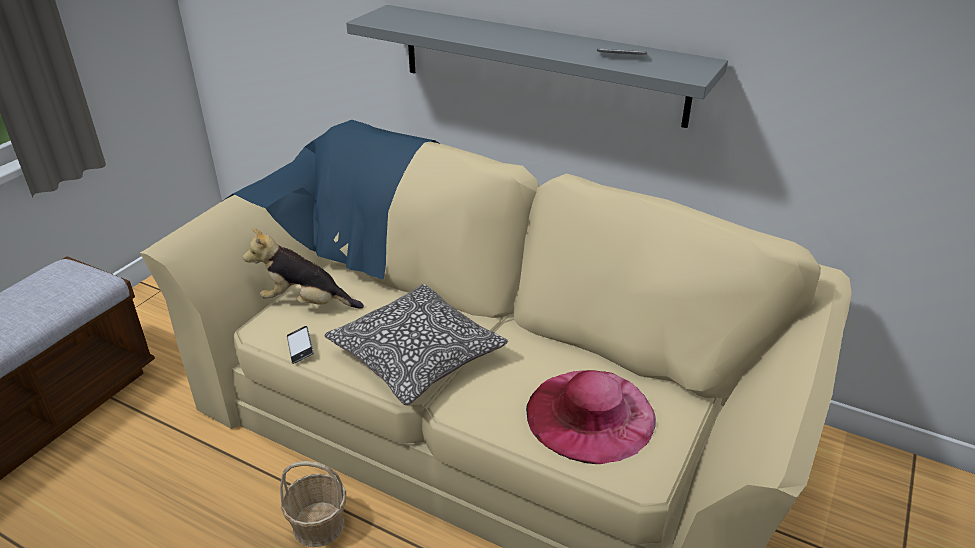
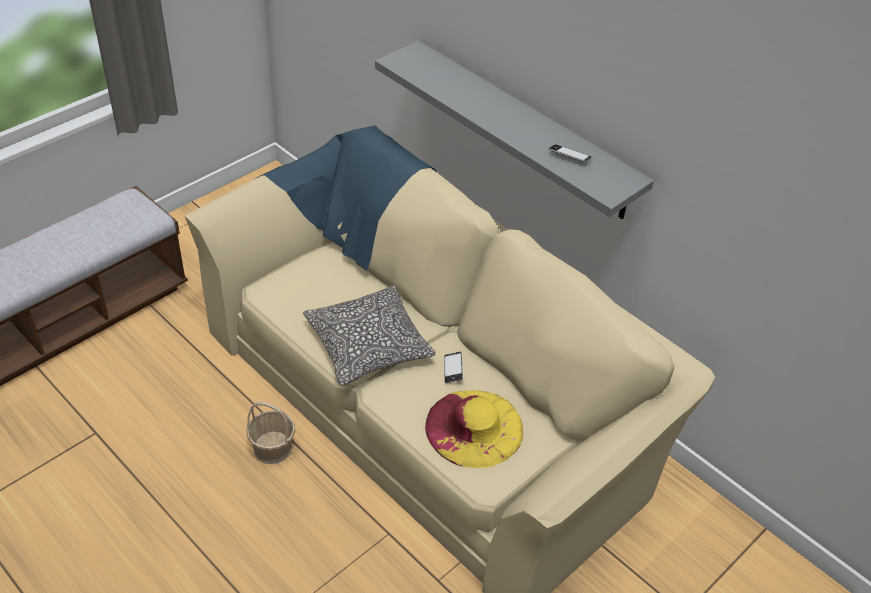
camera: 15 degrees right, 10 degrees up
(300, 348) = (285, 315): phone -> phone (453, 369)
(306, 303) = (302, 276): plush toy -> none
(590, 414) = (474, 428): pink hat -> yellow hat

